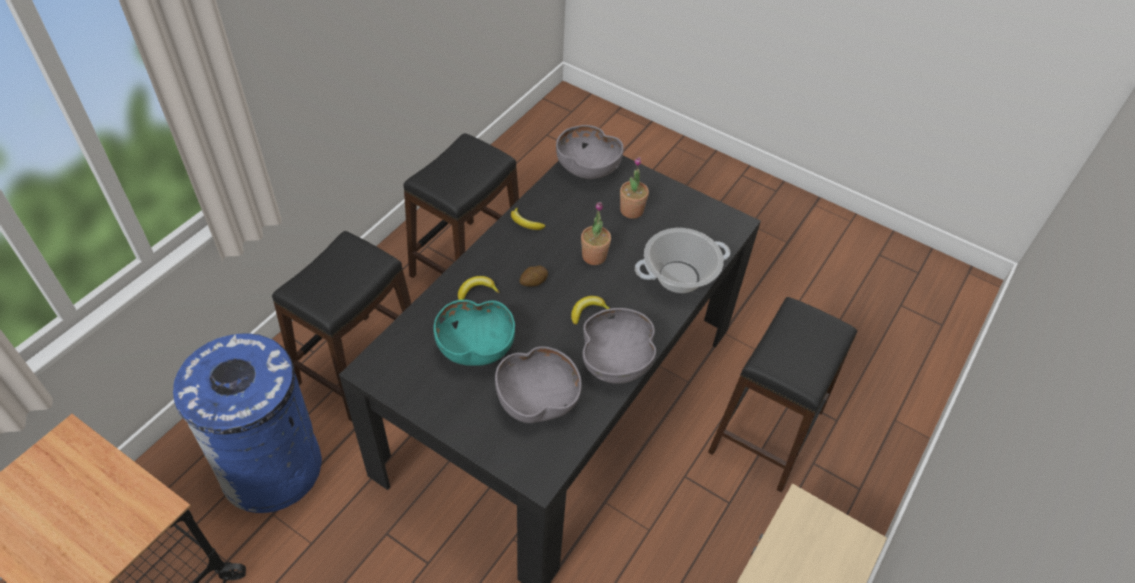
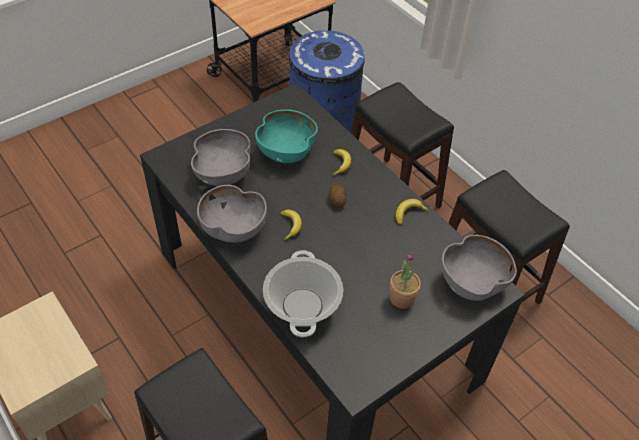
camera: 110 degrees right, 0 degrees up
(594, 256) = (351, 249): potted plant -> none

